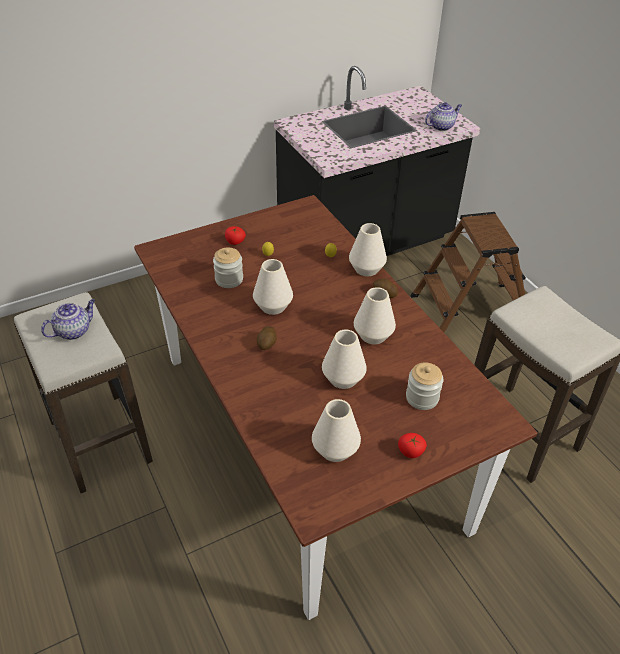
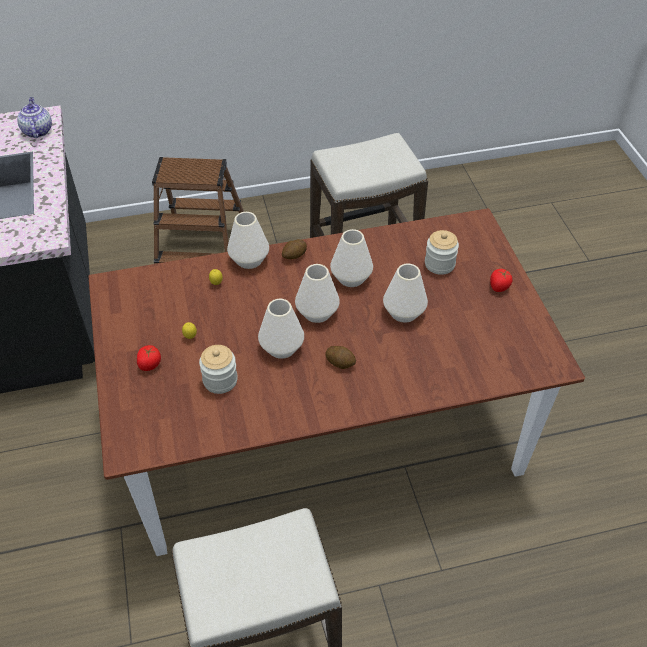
camera: 75 degrees left, 5 degrees up
(74, 331) = (251, 560): teapot -> none
(335, 449) = (489, 335): white vase -> white vase (317, 312)

